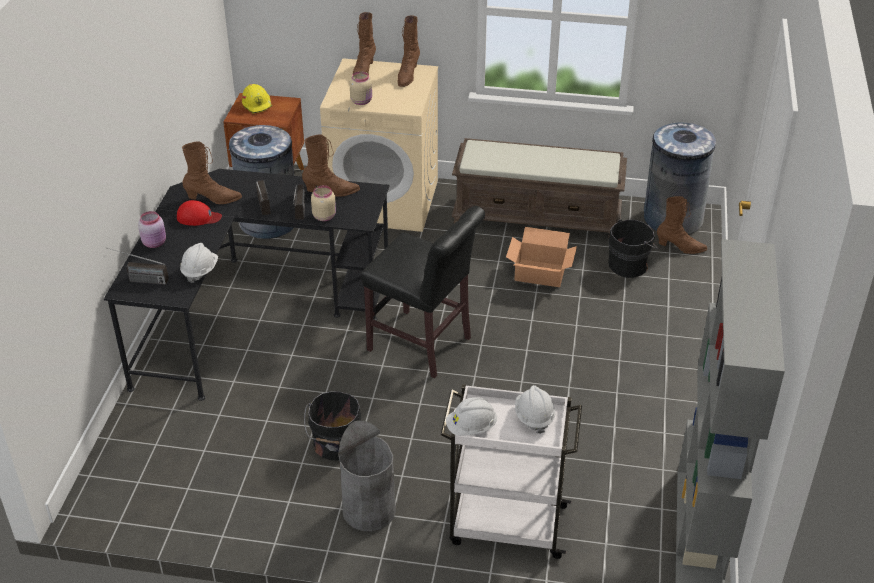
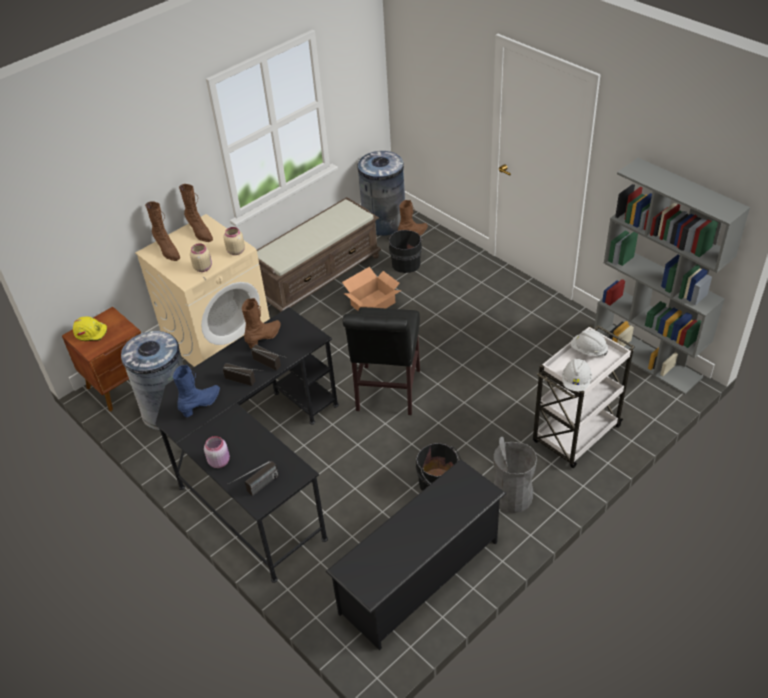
camera: 50 degrees left, 5 degrees up
(198, 217) = (215, 422): red cap -> none
(200, 271) = (282, 448): white hard hat -> none
(207, 488) = (420, 577): none -> black shoe rack
(213, 199) = (201, 404): brown boot -> blue boot
(324, 216) = (289, 354): beige jar -> beige jar (236, 251)
(424, 346) = (387, 393): black chair -> black chair turned 120 degrees clockwise

